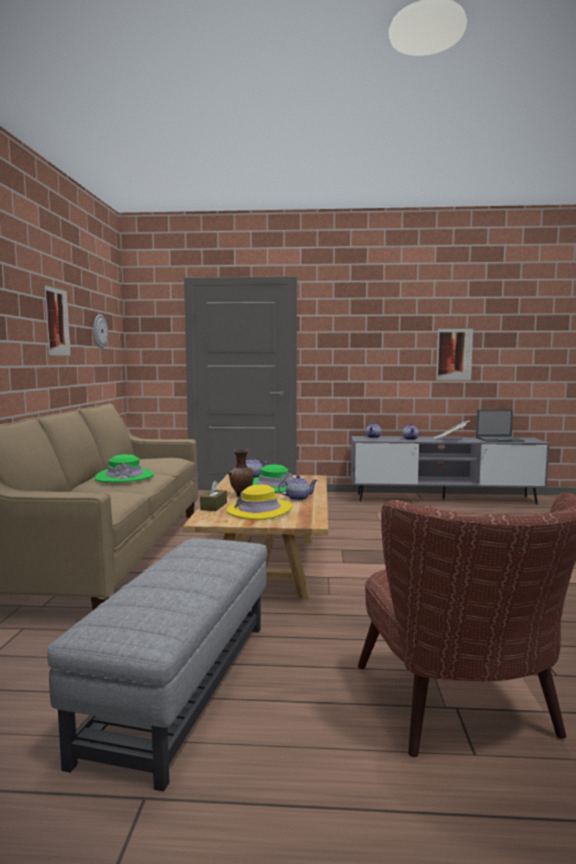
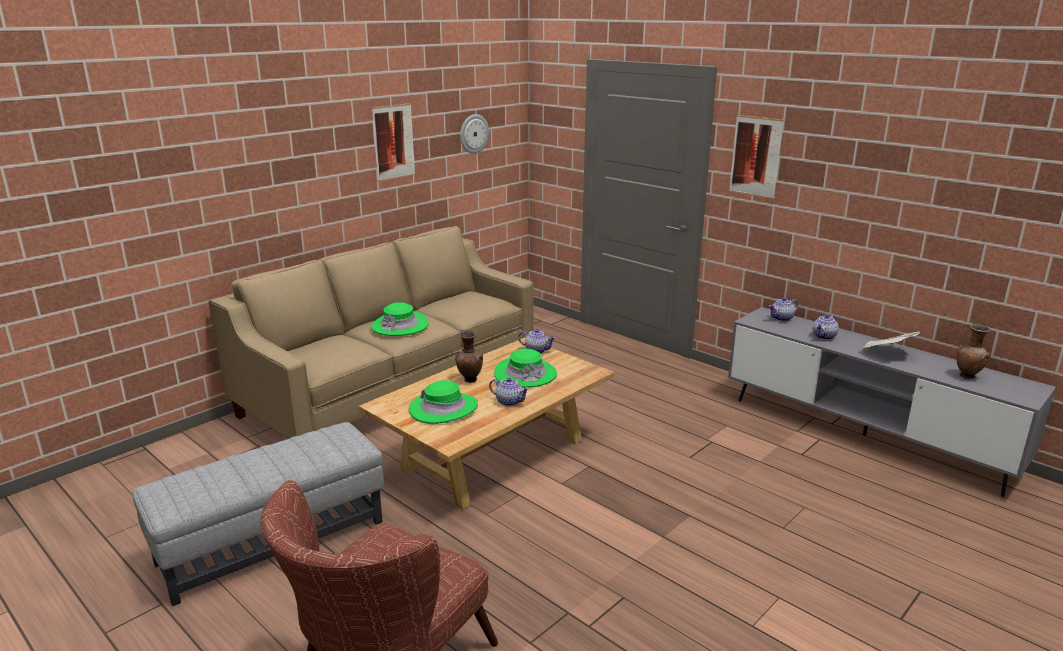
camera: 40 degrees right, 15 degrees up
(213, 506) = (422, 387): brown tissue box -> none
(259, 511) = (443, 408): yellow hat -> green hat
(454, 354) = (936, 217): picture -> picture (755, 156)
(499, 439) = (968, 376): laptop -> brown vase

